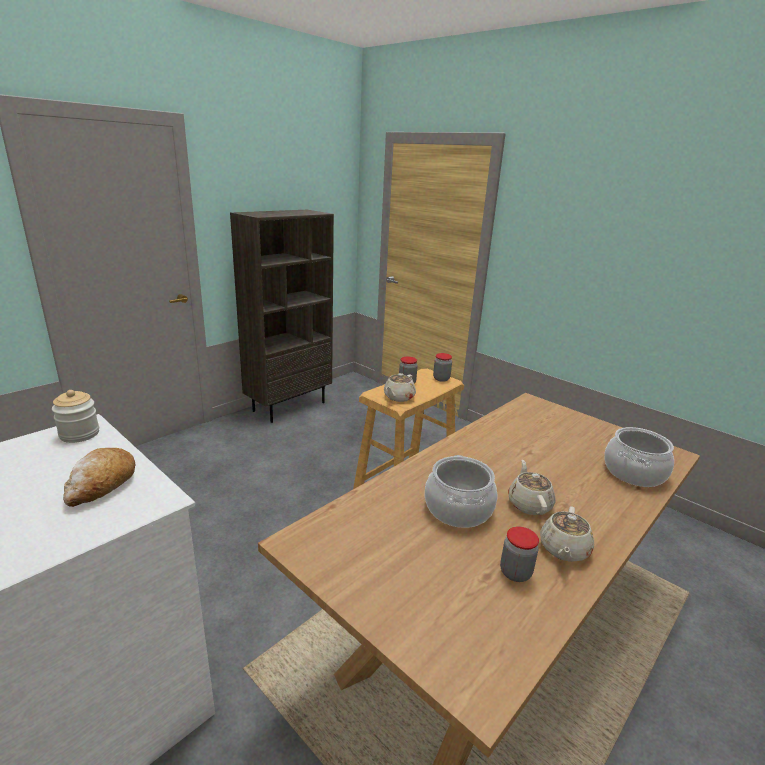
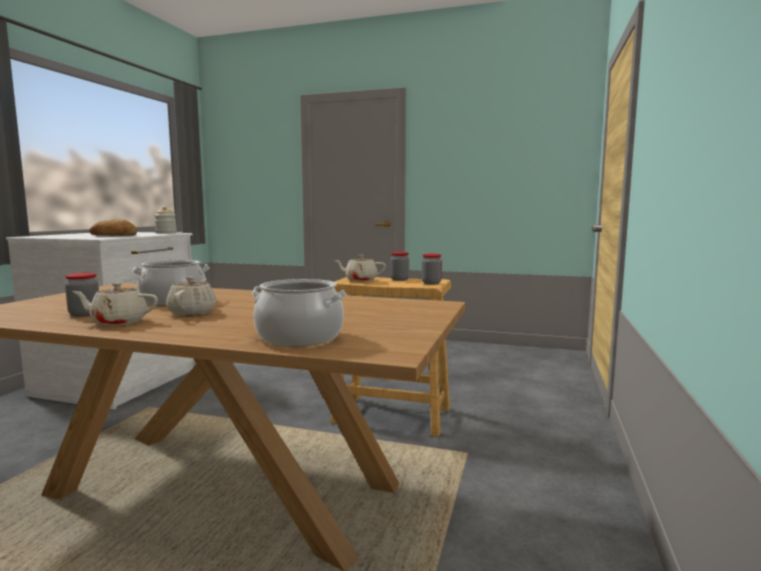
camera: 65 degrees right, 15 degrees down
(289, 406) = (466, 347): brown bookcase -> none
(529, 504) = (193, 312): beige teapot -> beige teapot turned 60 degrees counterclockwise

